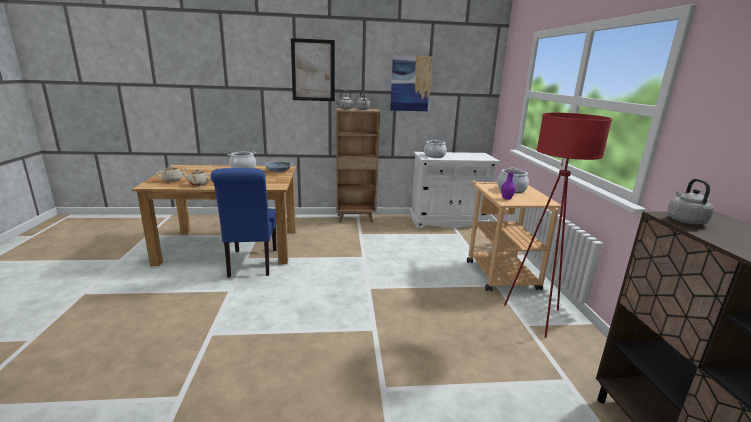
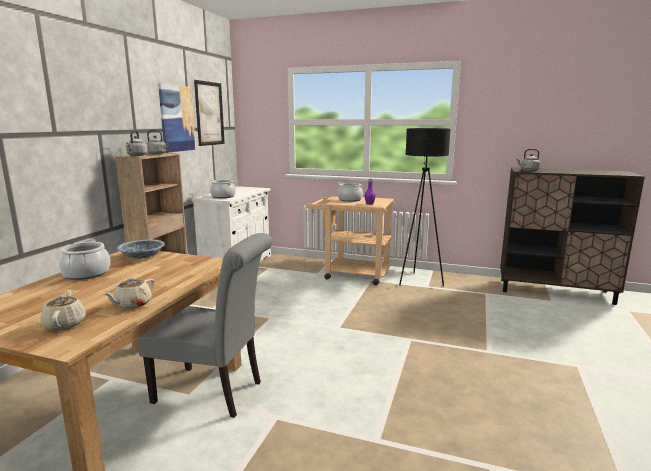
camera: 65 degrees left, 5 degrees down
(251, 264) = (214, 392): blue chair -> grey chair
(313, 70) = (77, 103): picture -> picture (209, 113)
(535, 317) = (419, 281): red floor lamp -> black floor lamp

